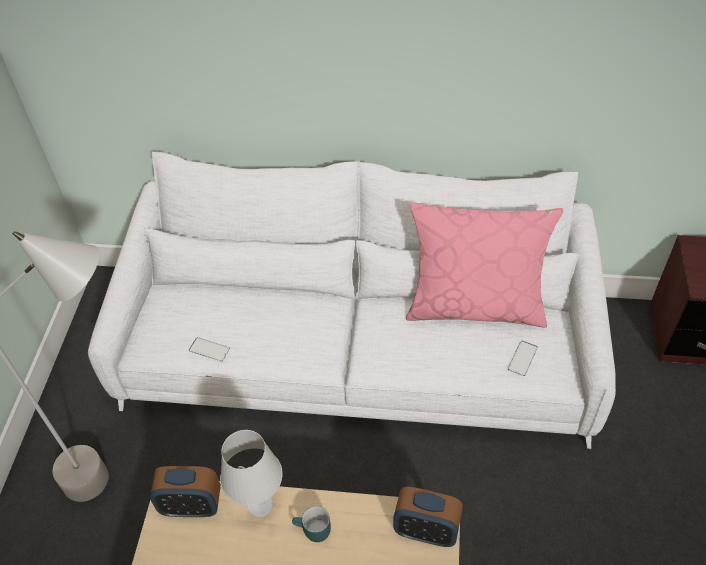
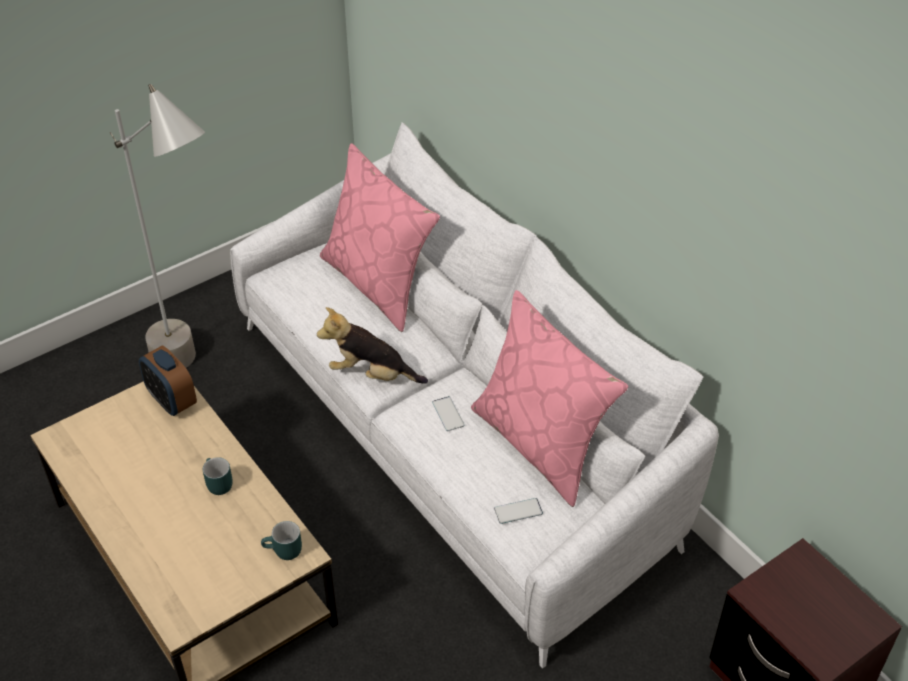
camera: 45 degrees right, 5 degrees down
(209, 349) = (310, 312): phone -> phone (448, 414)
(230, 289) = (379, 283): none -> pink pillow
(260, 505) = (209, 438): white table lamp -> none
(309, 355) = (371, 374): none -> plush toy
(426, 530) = (283, 552): alarm clock -> turquoise mug

